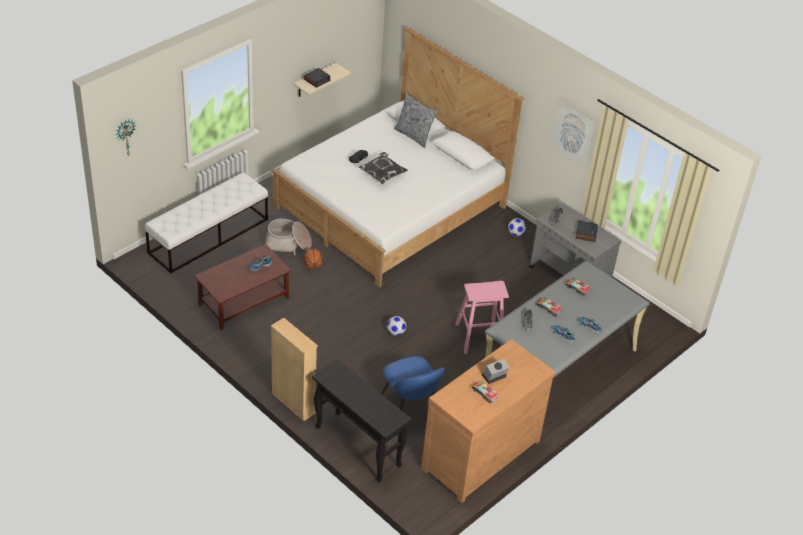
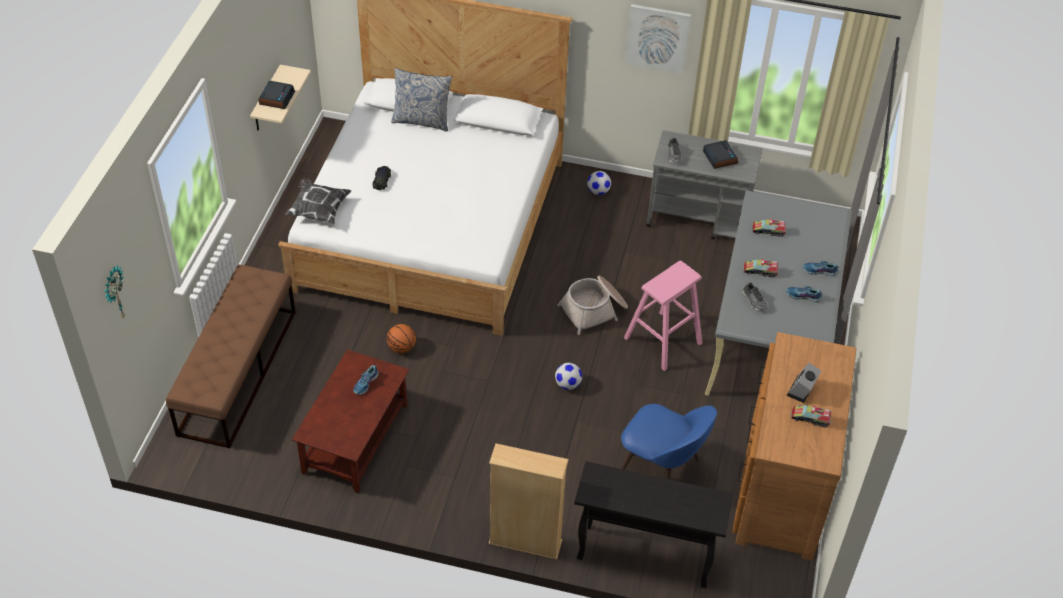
camera: 30 degrees left, 5 degrees up
(209, 236) = (238, 371): white bench -> brown bench
(288, 244) = (347, 333): basket -> basket (594, 310)
(382, 174) = (427, 189): pillow -> pillow (318, 210)

